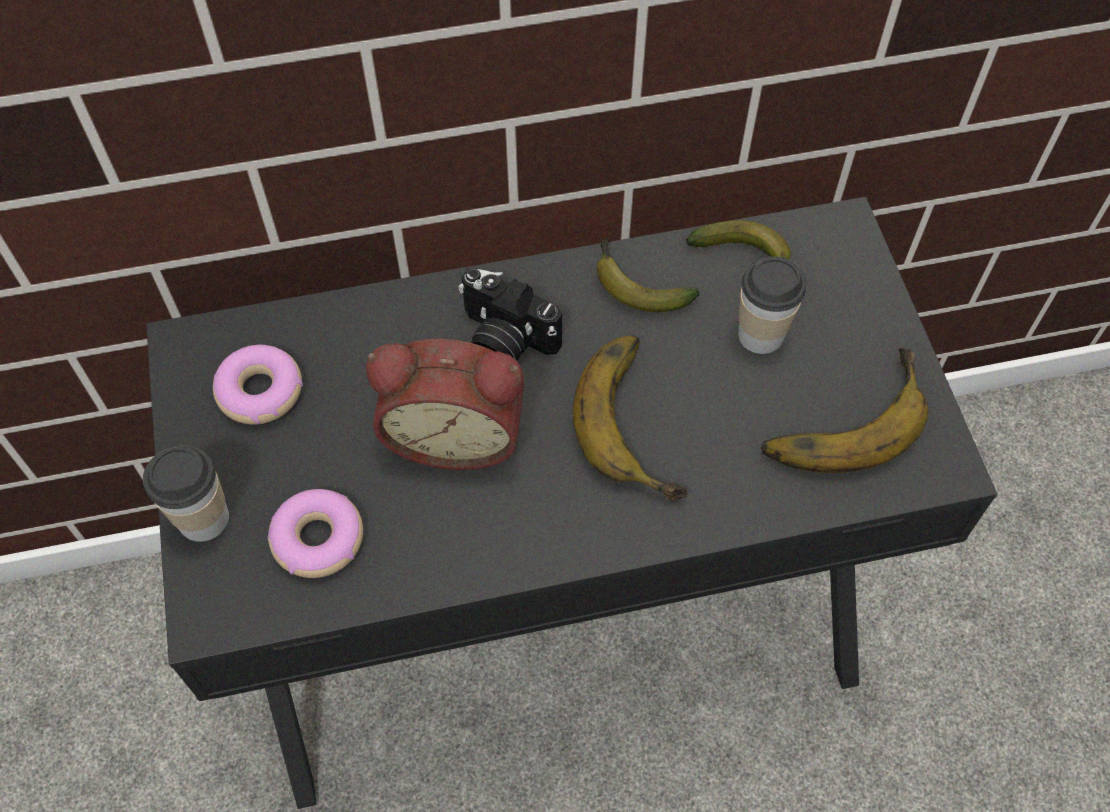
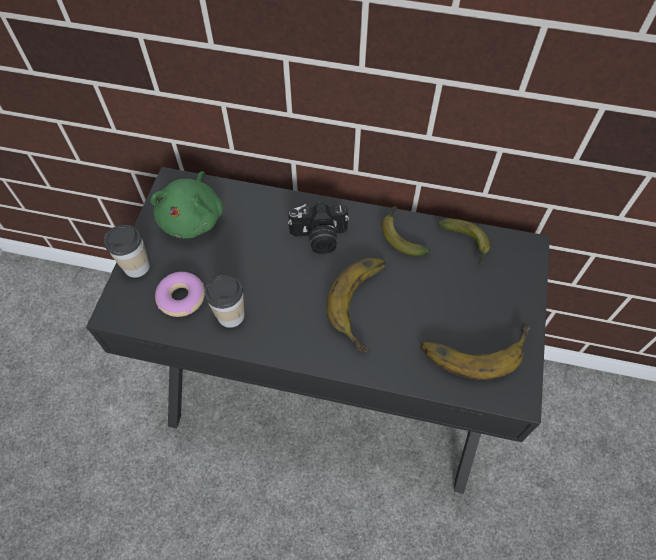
camera: 25 degrees right, 0 degrees up
(260, 392) = (193, 218): donut -> green plush toy
(455, 433) = (272, 273): alarm clock -> none
(503, 341) = (319, 238): camera -> camera turned 60 degrees counterclockwise
(761, 334) = (453, 285): cup -> cup (231, 315)

